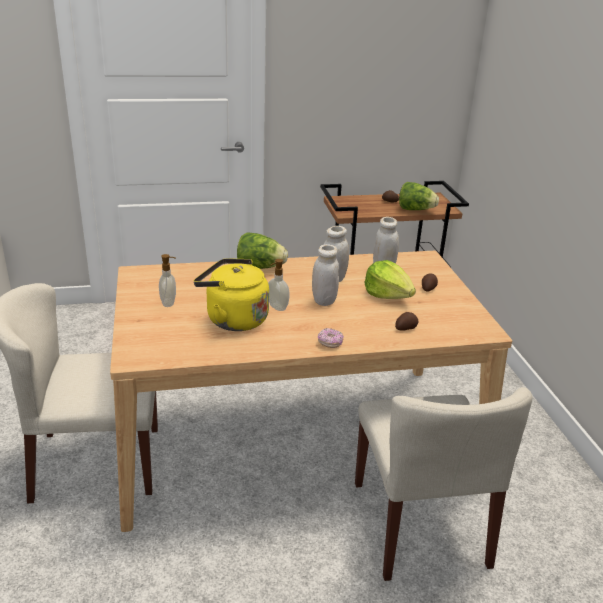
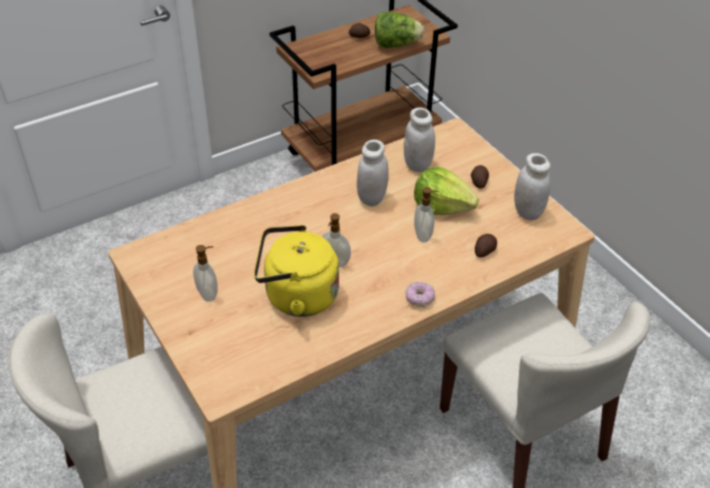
camera: 20 degrees left, 15 degrees up
(260, 267) = (279, 203): lettuce -> none
(324, 300) = (379, 236): white jar -> white jar (527, 212)
(360, 308) = (423, 235): none -> soap dispenser

